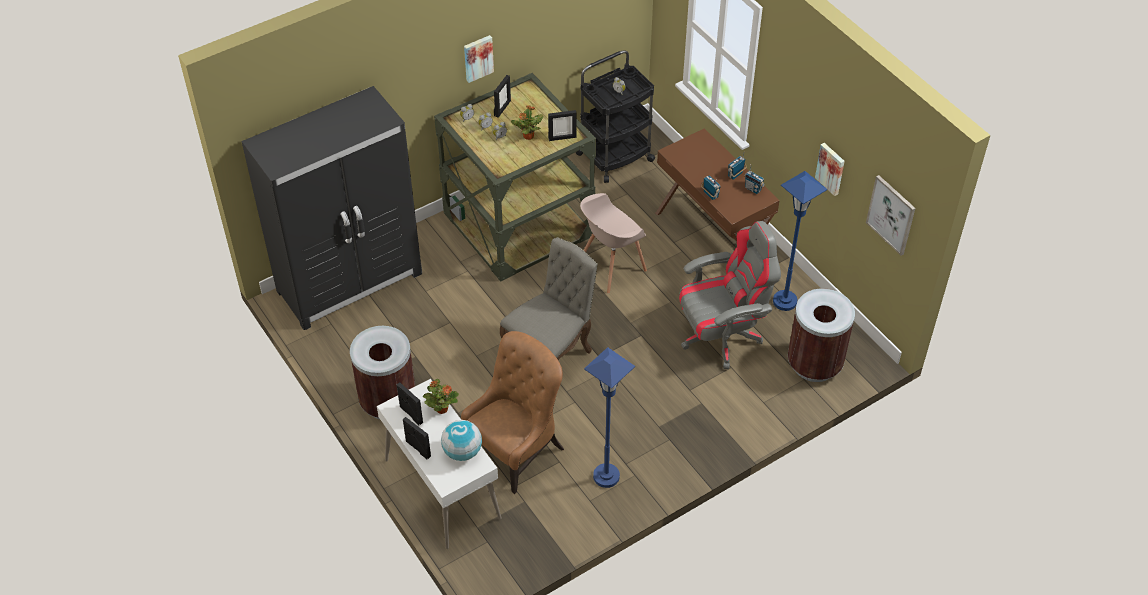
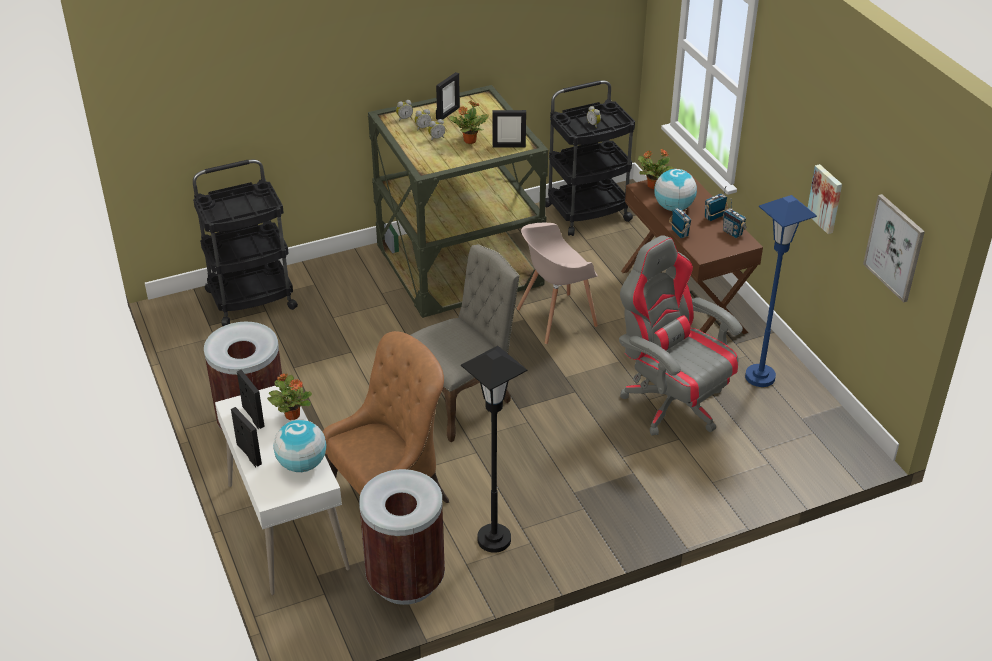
camera: 10 degrees right, 10 degrees down
(351, 283) = (251, 300): black cabinet -> black cart
(478, 58) = (425, 49): picture -> none
(606, 476) = (494, 539): blue floor lamp -> black floor lamp
(679, 148) = (652, 186): none -> potted plant
(701, 169) = (673, 207): none -> globe
(721, 336) = (673, 404): grey office chair -> grey office chair turned 120 degrees counterclockwise
(814, 364) = (786, 448): brown trash can -> brown trash can (406, 580)

